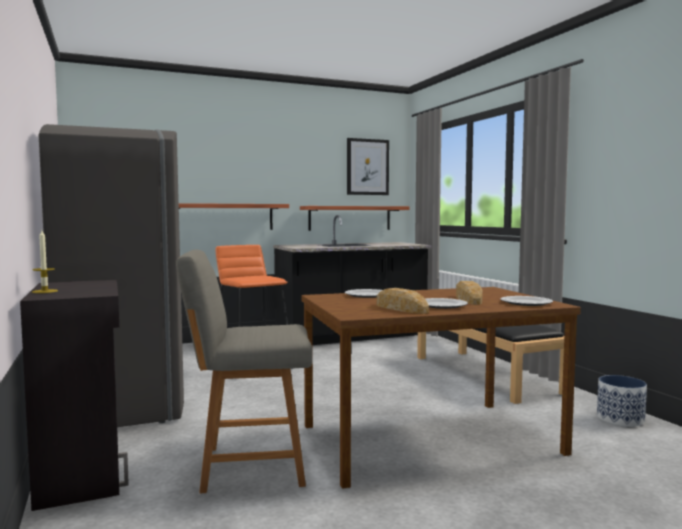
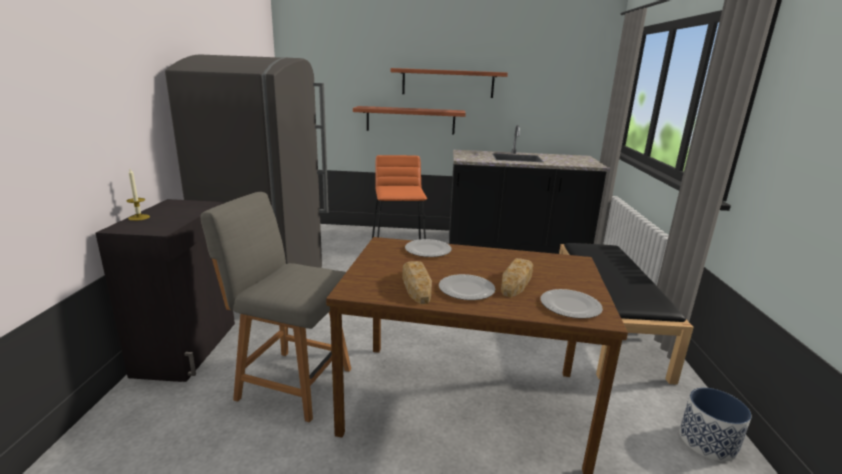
camera: 25 degrees right, 15 degrees up
(350, 218) = (536, 127): shelf -> shelf (448, 83)
(367, 167) = (563, 73): picture -> none

